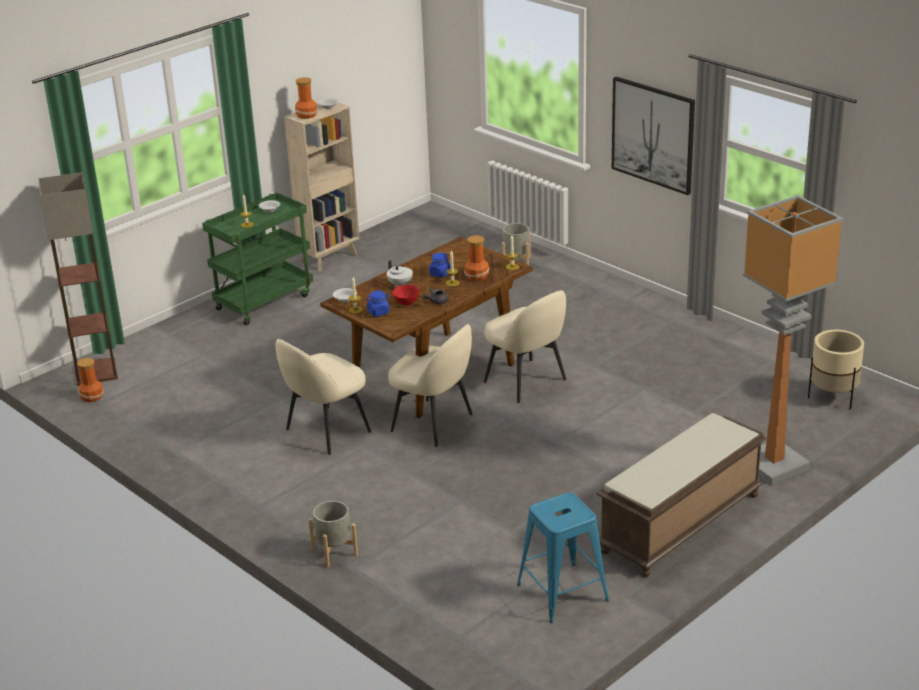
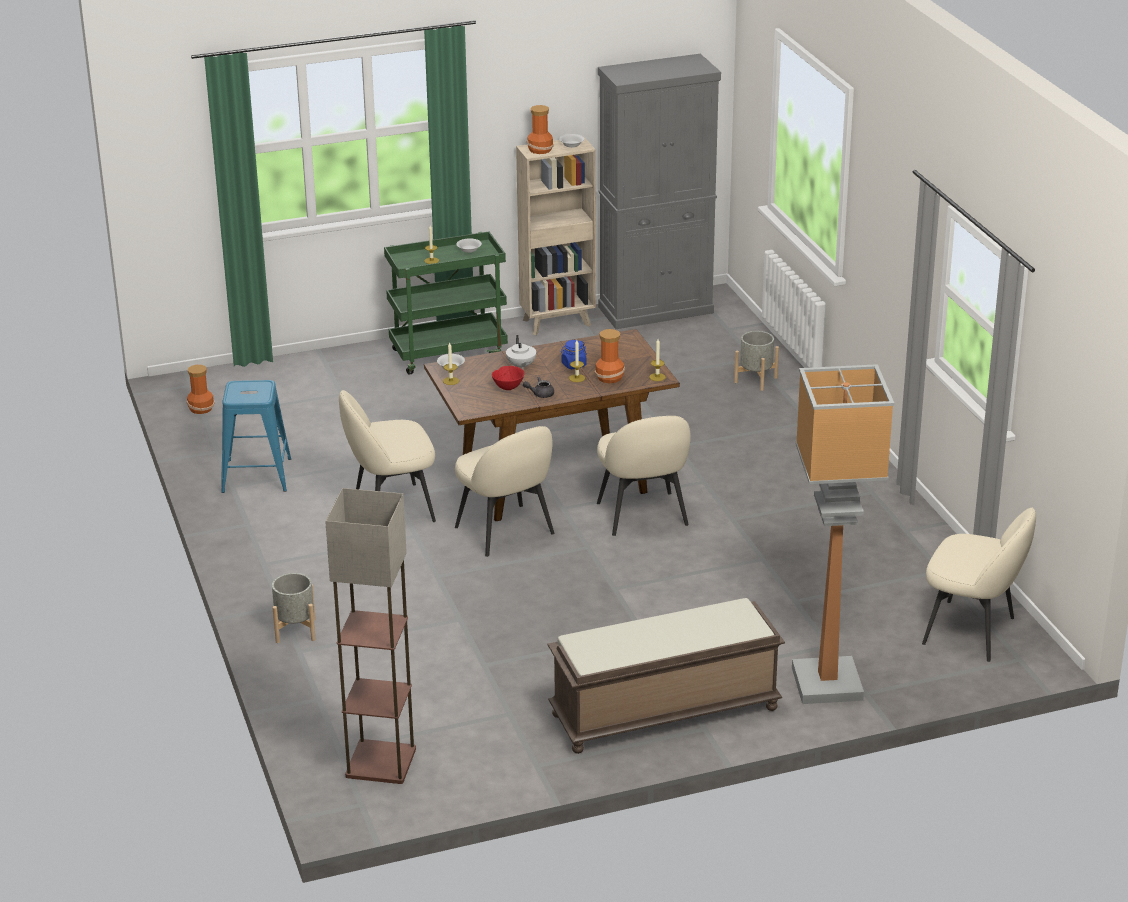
camera: 25 degrees right, 0 degrees up
(95, 373) = (224, 385): floor lamp -> floor lamp (379, 763)
(378, 312) = (471, 389): blue jar -> none
(396, 231) = (656, 310): none -> grey cabinet
(562, 592) = (478, 740): blue stool -> blue stool (257, 475)
(653, 134) = (892, 259): picture -> none
(833, 397) = (971, 631): beige planter -> beige chair

